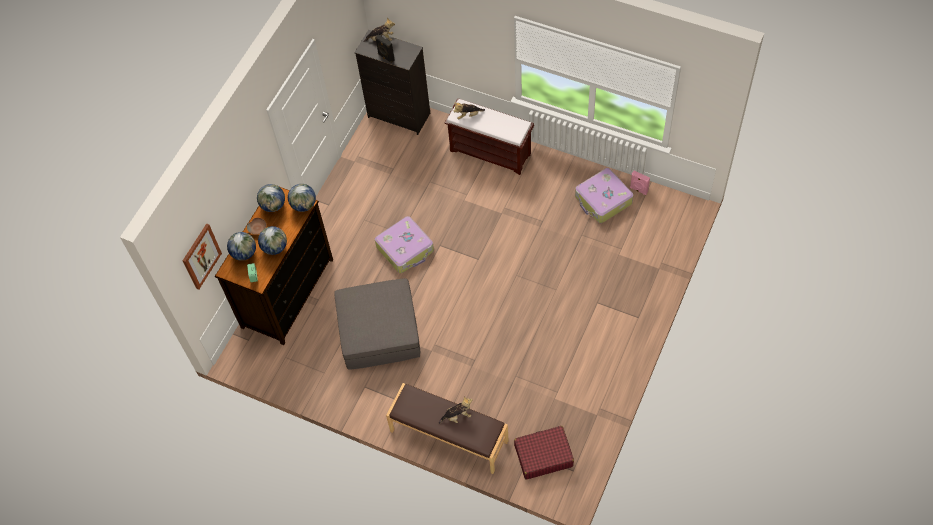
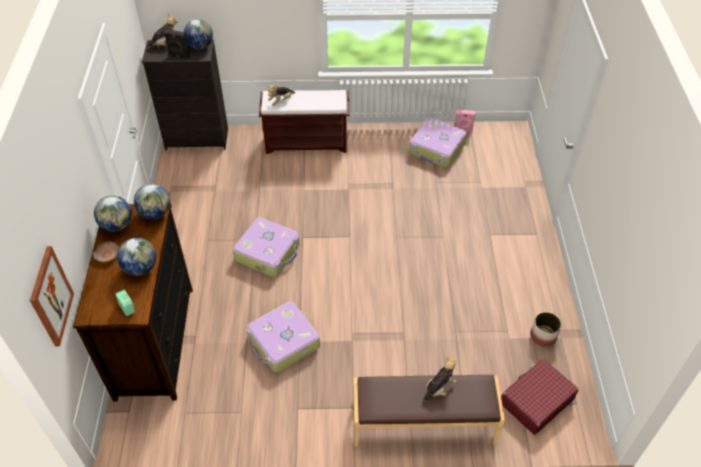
camera: 30 degrees left, 10 degrees down
(244, 253) = (102, 287): globe -> globe (200, 46)
(380, 331) = (283, 342): grey ottoman -> suitcase
(583, 408) = (543, 336): none -> planter

